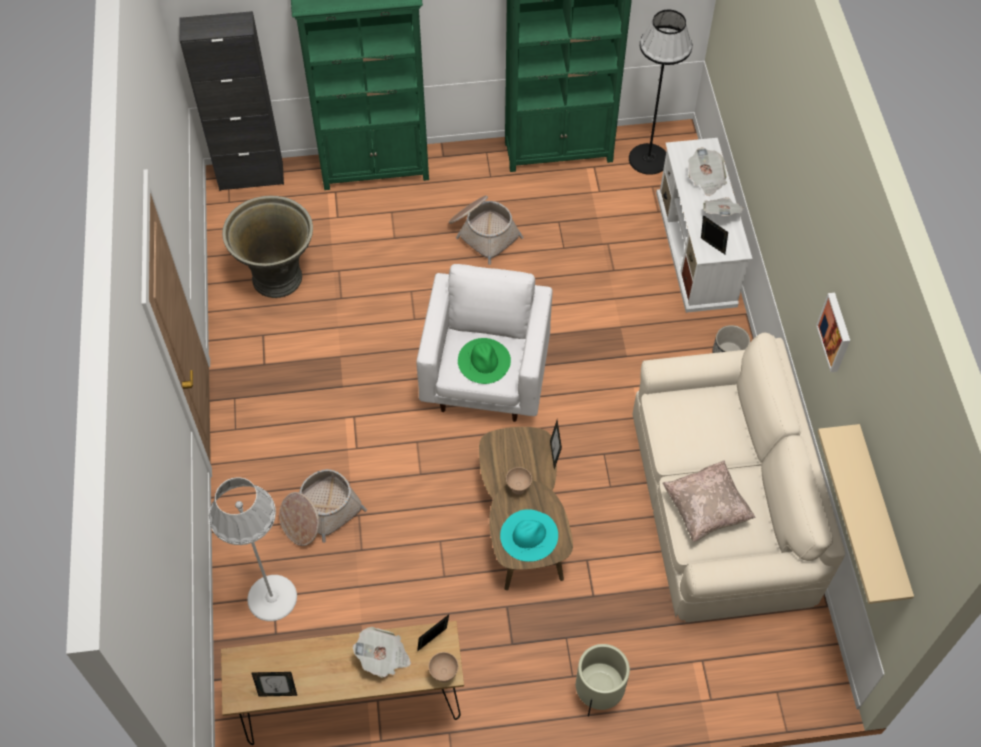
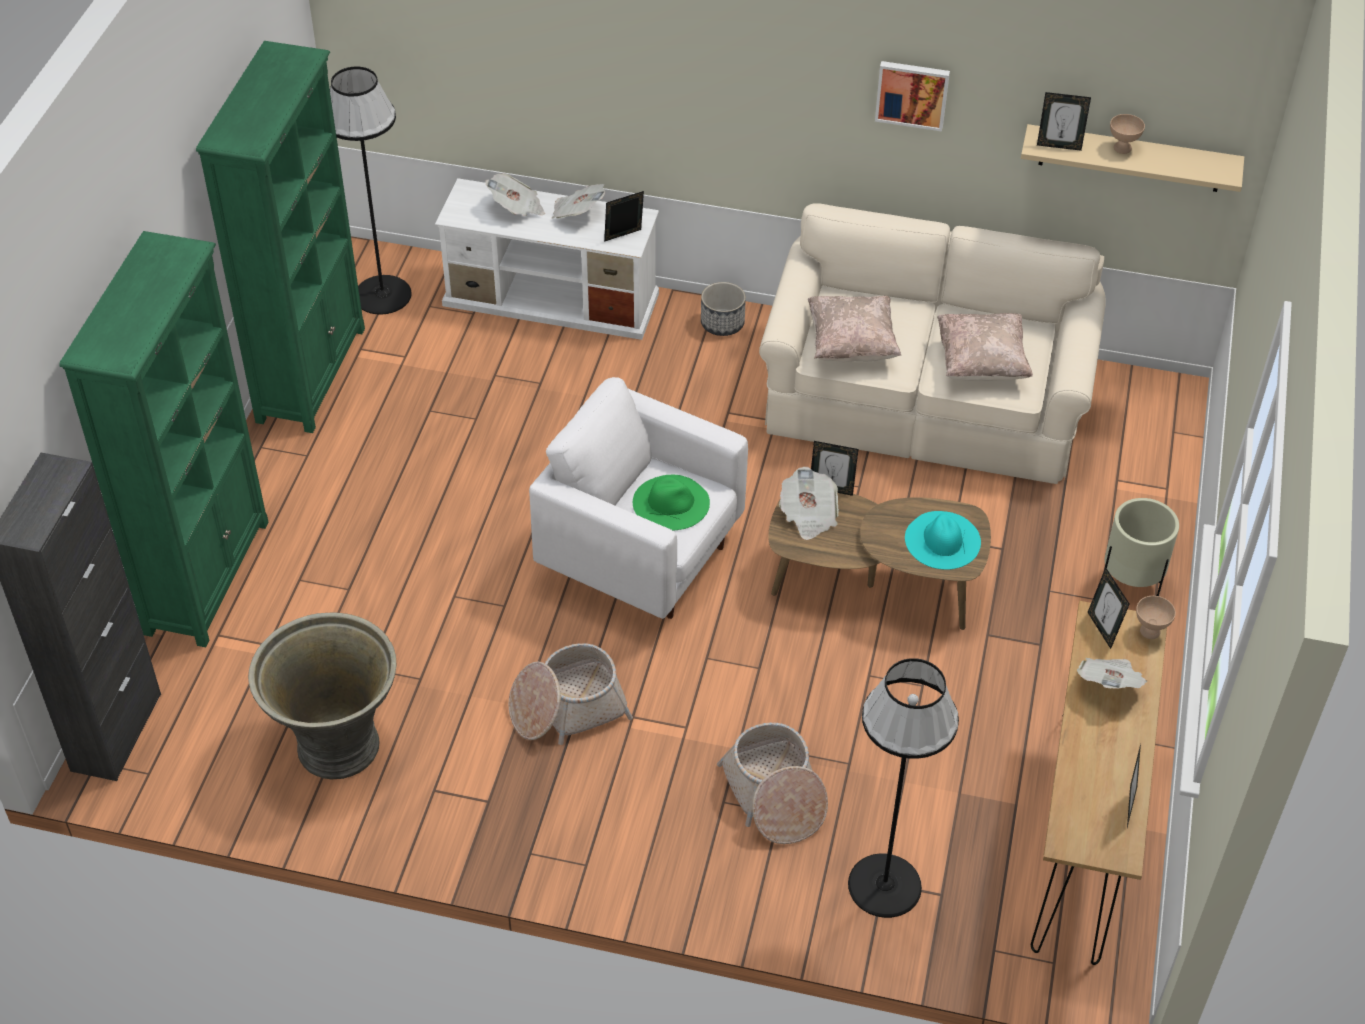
camera: 70 degrees left, 10 degrees down
(272, 598) = (885, 886): white floor lamp -> black floor lamp
(483, 233) = (400, 491): basket -> basket (567, 708)
(519, 489) = (872, 530): beige bowl -> beige bowl (1122, 148)
(523, 448) = (808, 515): none -> newspaper
(681, 419) = (851, 345): none -> beige pillow
(844, 452) = (1059, 145): none -> picture frame

